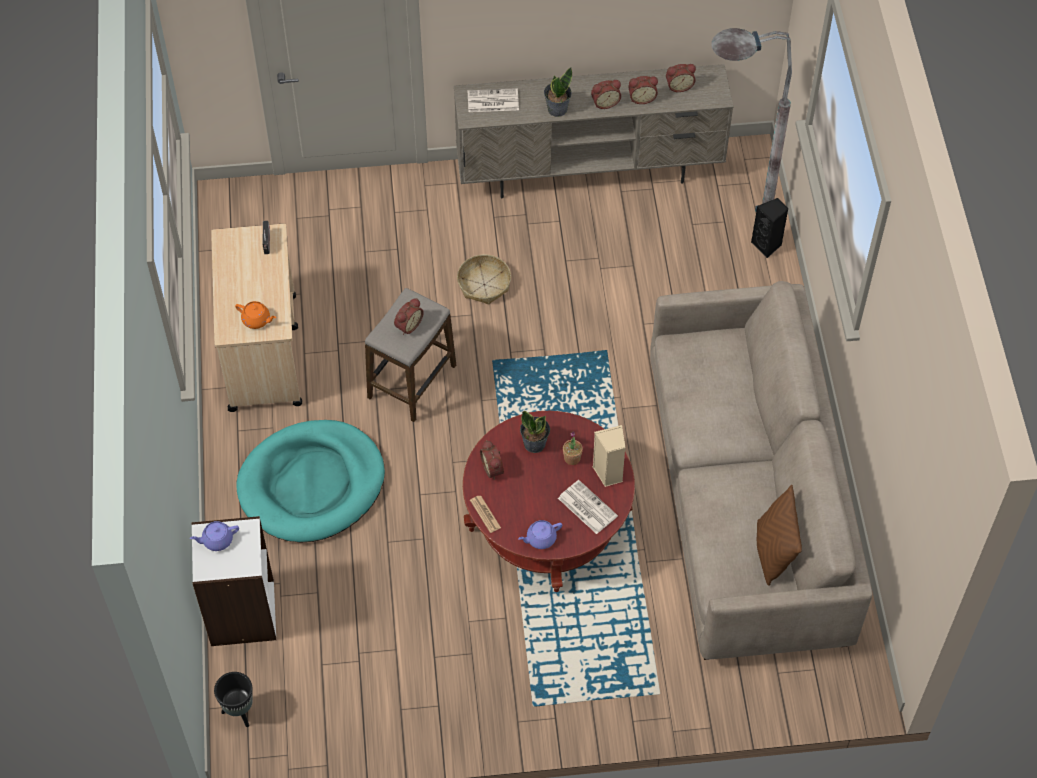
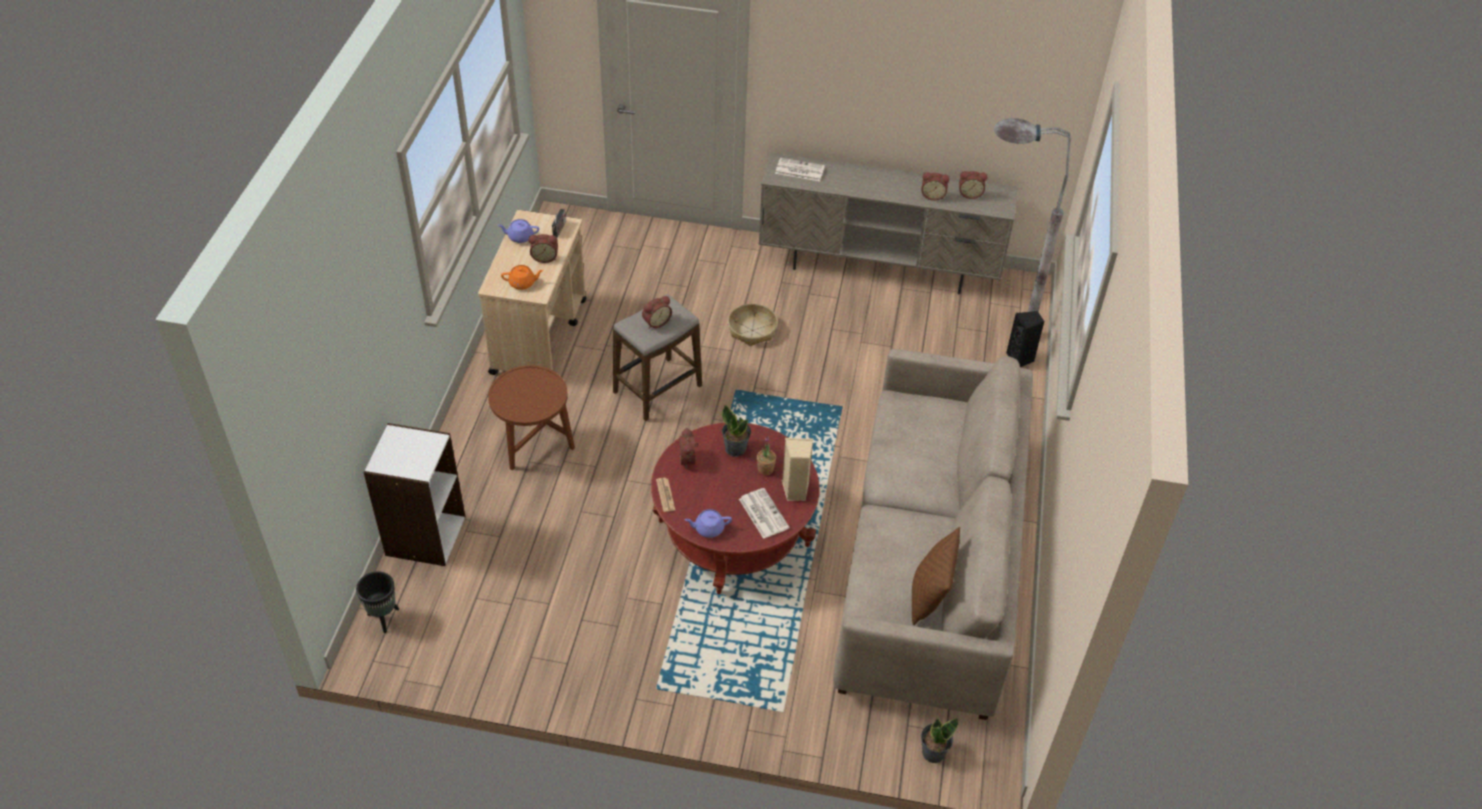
camera: 15 degrees right, 10 degrees down
(217, 540) = (402, 443): purple teapot -> purple teapot (520, 237)
(257, 320) = (523, 283): orange teapot -> orange teapot turned 45 degrees counterclockwise
(312, 484) = (534, 448): turquoise dog bed -> brown side table
(557, 109) = (853, 187): potted plant -> potted plant (933, 752)
(605, 102) = (898, 192): alarm clock -> alarm clock (545, 257)

